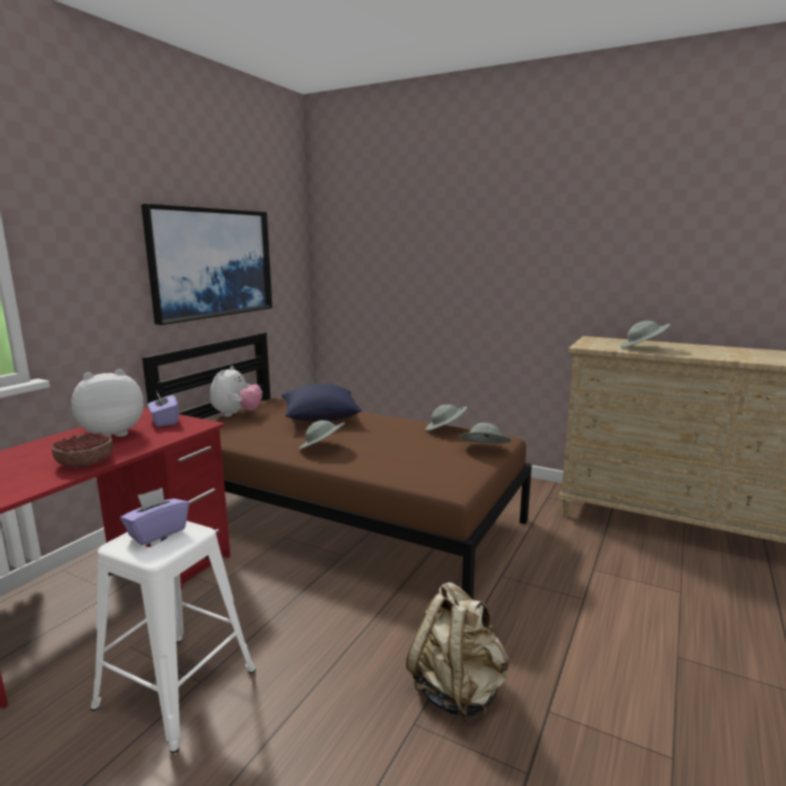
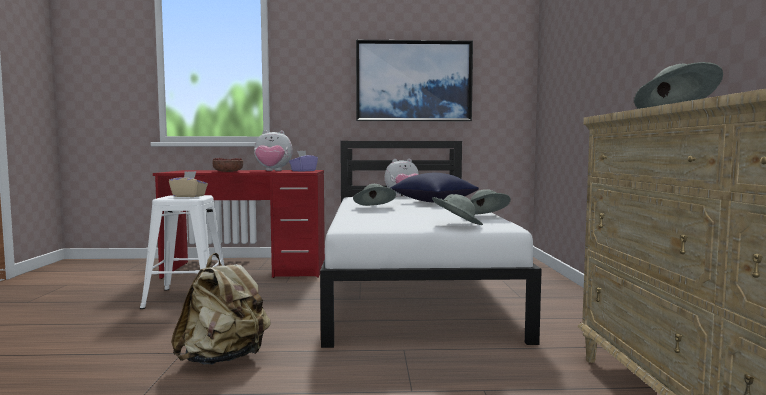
camera: 60 degrees right, 10 degrees down
(112, 433) = (272, 170): plush toy -> plush toy turned 150 degrees clockwise
(157, 533) = (189, 196): purple tissue box -> beige tissue box
(344, 518) = (412, 288): brown bed -> white bed

